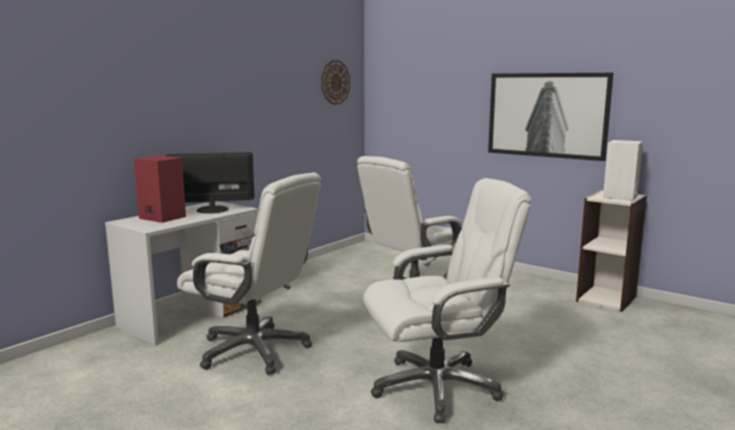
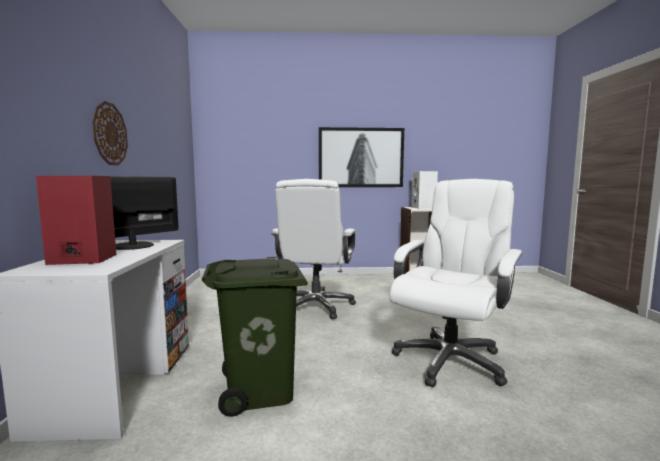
camera: 40 degrees left, 5 degrees down
(255, 350) = (260, 392): white office chair -> green trash can
(335, 82) = (179, 128): wall clock -> wall clock (110, 134)

